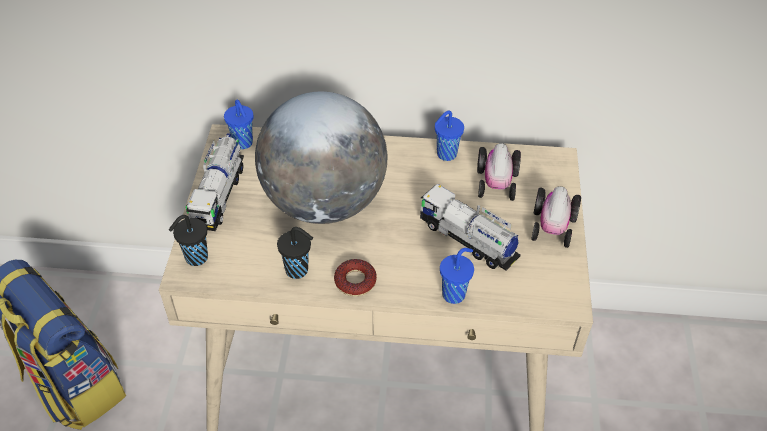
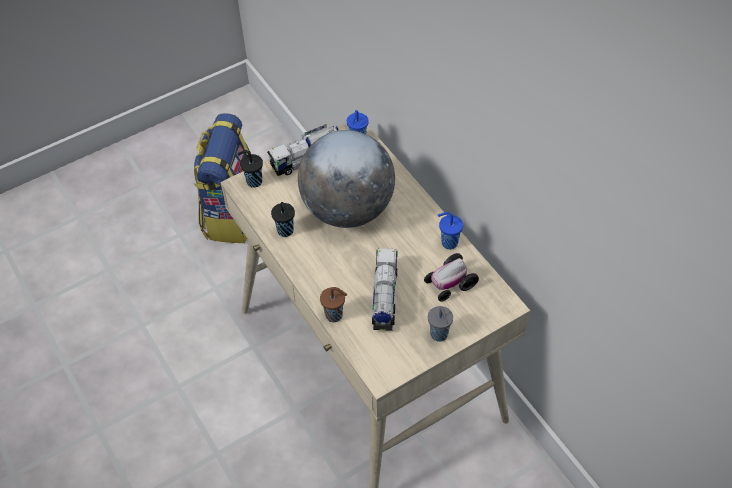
camera: 55 degrees right, 5 degrees up
(355, 281) = (301, 262): donut -> none
(454, 294) = (335, 315): blue cup -> brown cup
(552, 226) = (439, 335): toy car -> grey cup

